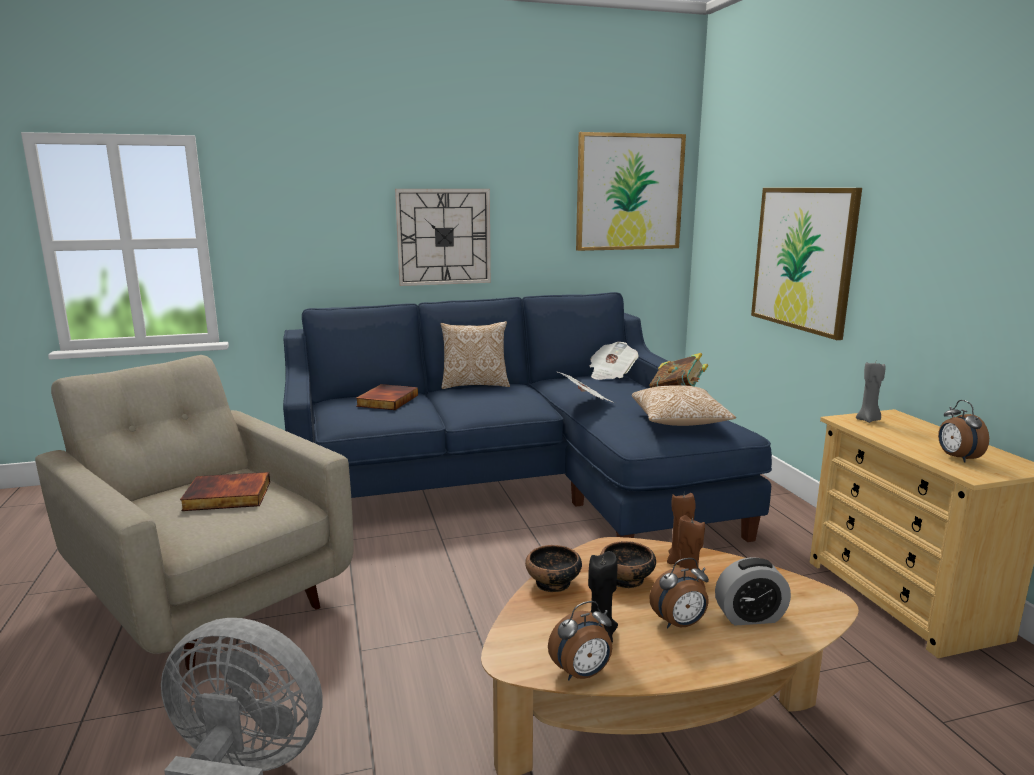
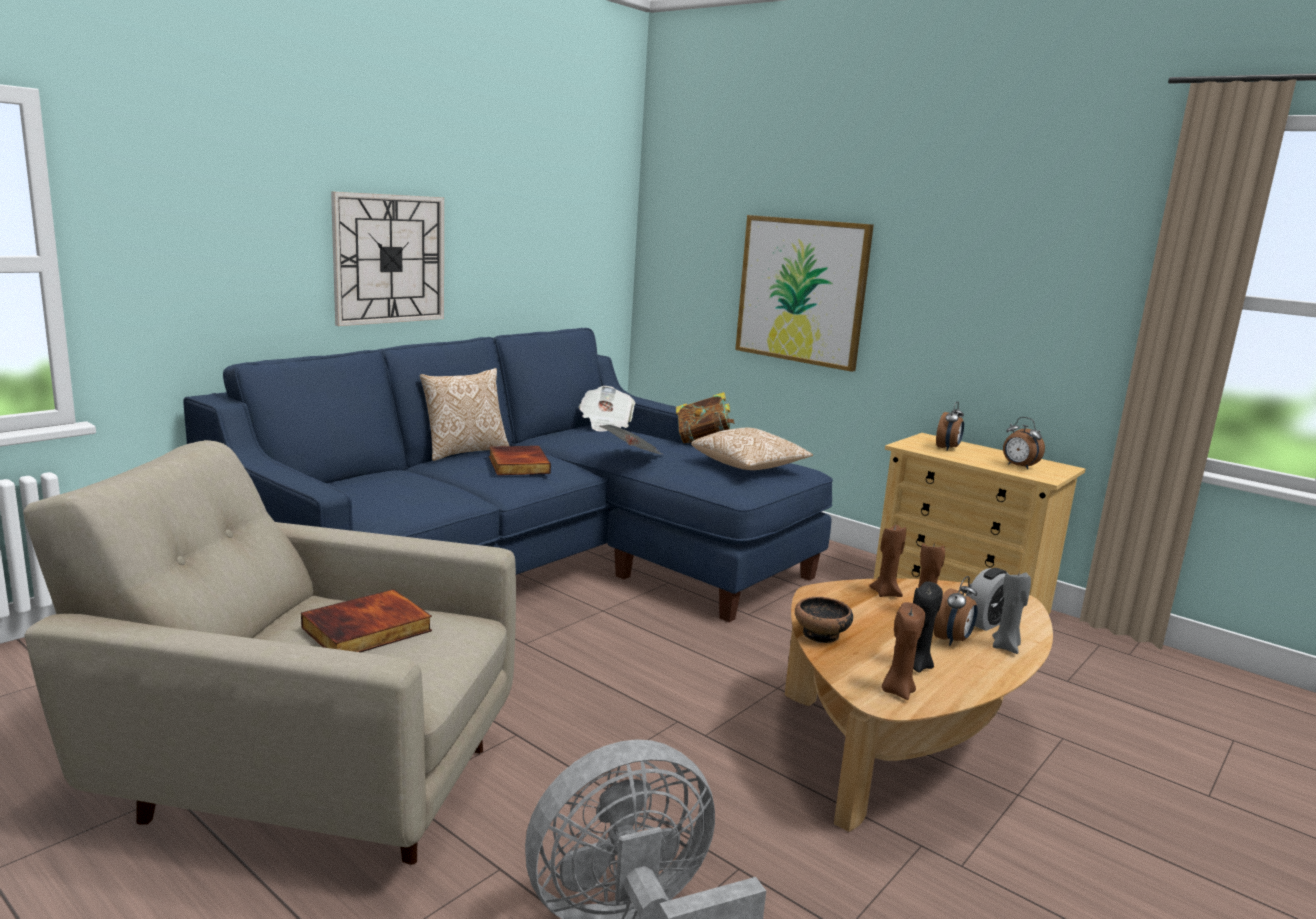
camera: 35 degrees left, 0 degrees up
(386, 400) = (391, 482): book -> book (517, 465)
(541, 654) = (897, 691): none -> brown candle
(582, 674) = (945, 696): alarm clock -> alarm clock (948, 448)
(627, 579) = (869, 617): bowl -> none
(629, 192) = (581, 209): picture -> none
(868, 420) = (921, 444): grey candle -> grey candle (1006, 647)

